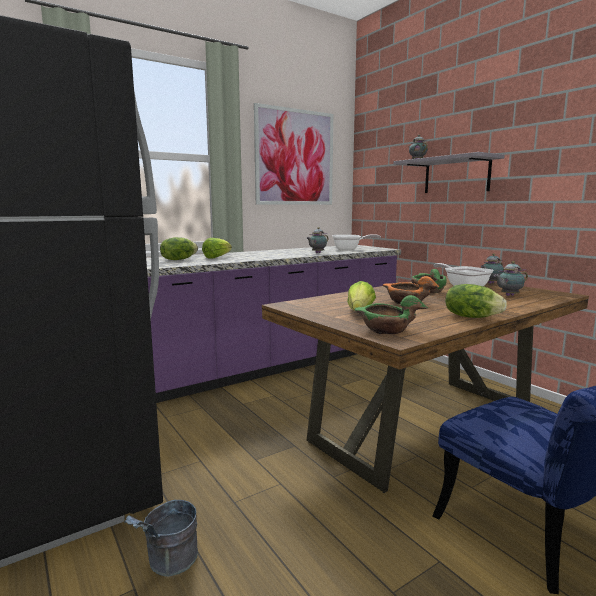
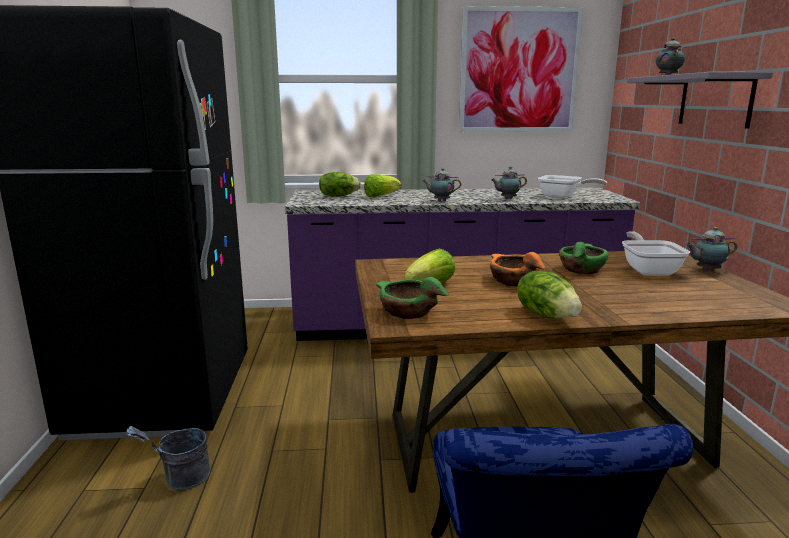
camera: 30 degrees right, 5 degrees up
(508, 295) = (683, 294): teapot -> teapot (440, 201)

